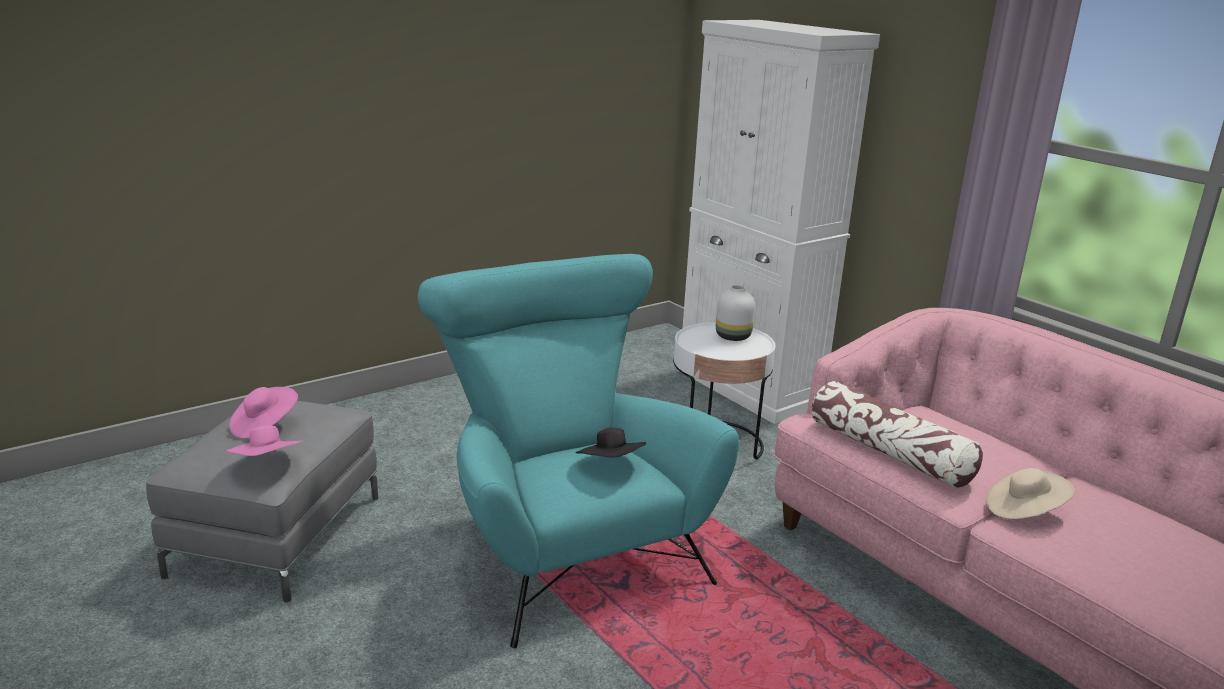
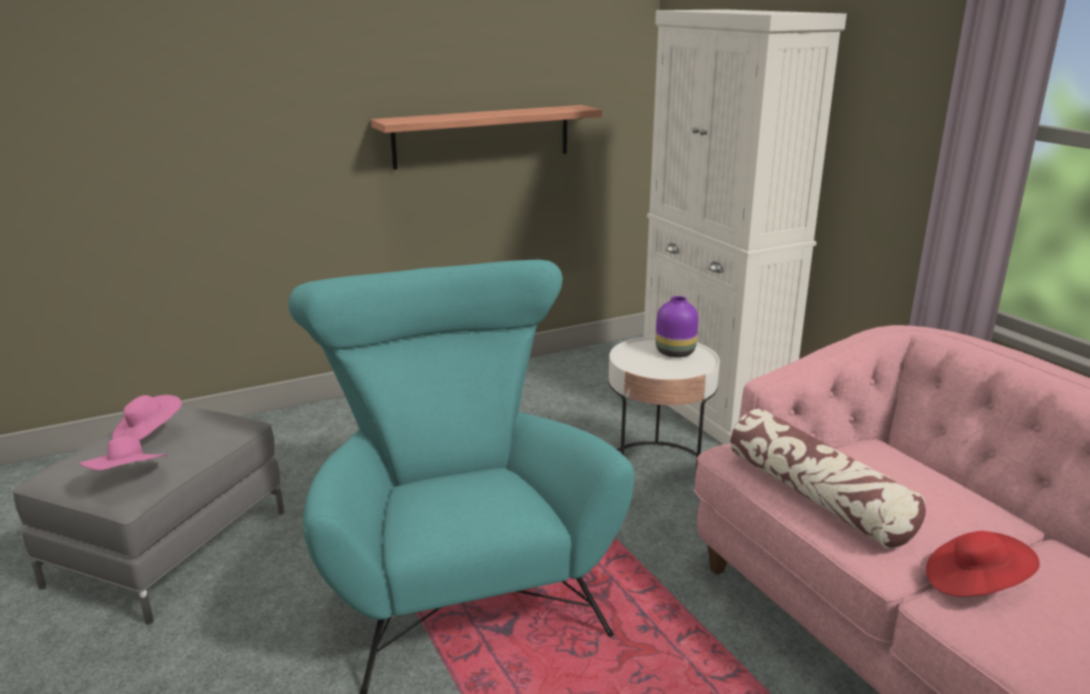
camera: 10 degrees right, 0 degrees up
(530, 132) = (482, 136): none -> shelf
(611, 465) = (490, 496): black hat -> none
(732, 336) = (675, 352): white vase -> purple vase
(1024, 511) = (974, 584): beige hat -> red hat

